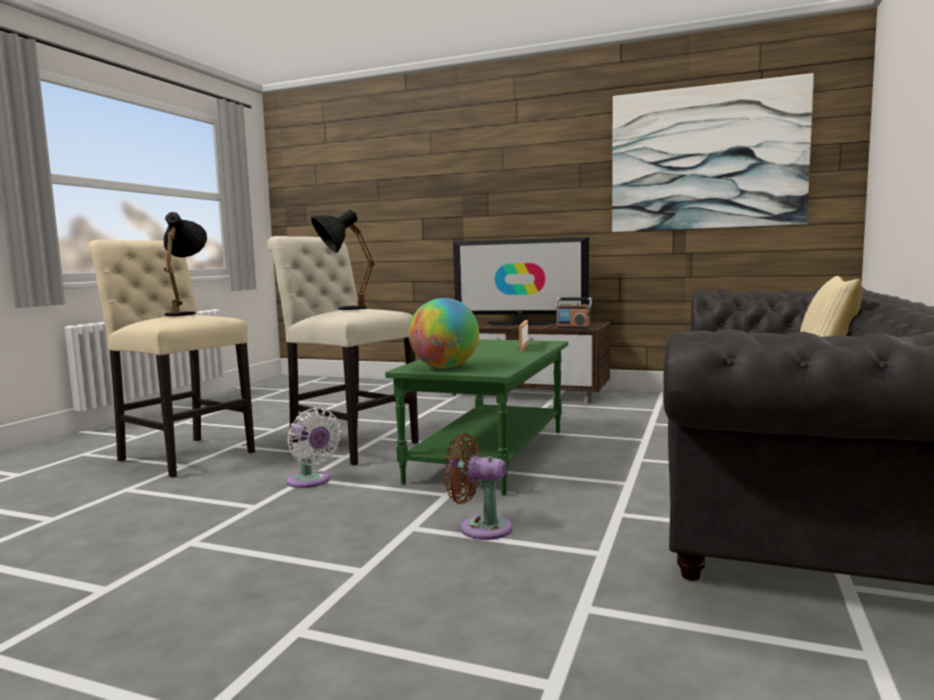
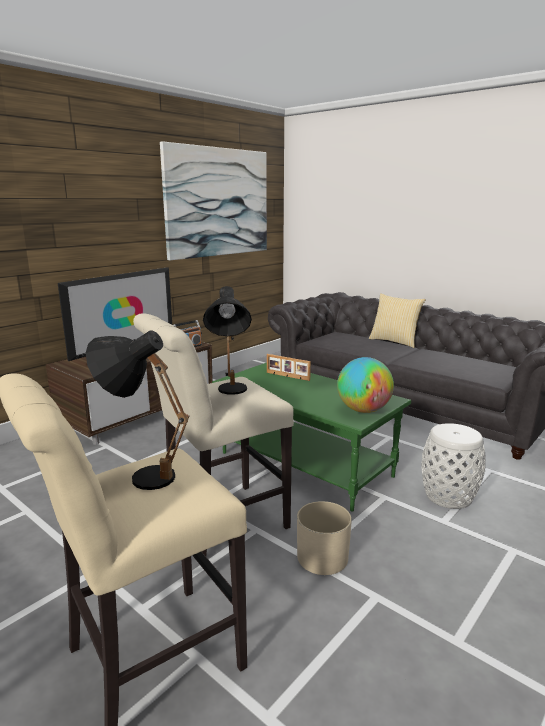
camera: 70 degrees left, 10 degrees up
(311, 482) = (322, 557): white fan -> beige planter
(480, 528) = (448, 496): brown fan -> white stool

